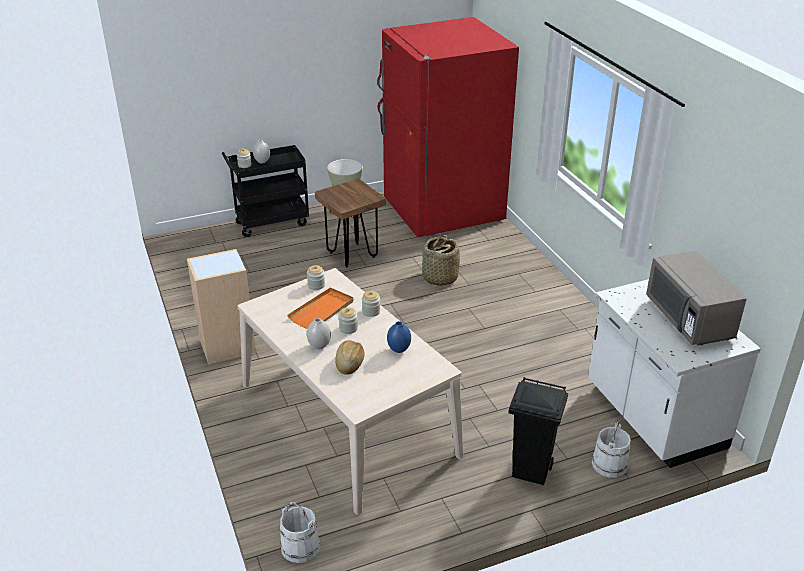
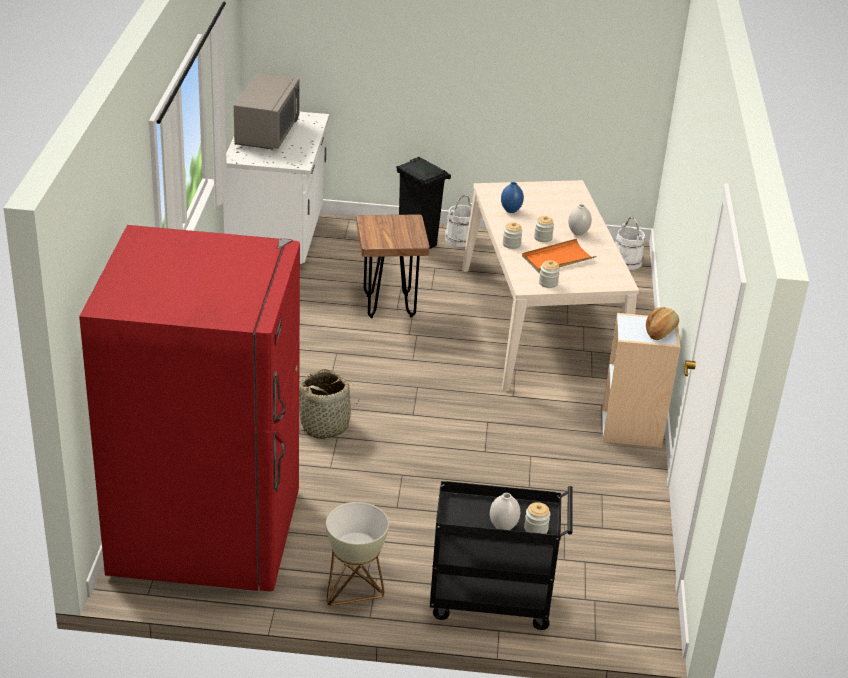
camera: 155 degrees left, 0 degrees up
(349, 363) = (560, 214): bread -> bread (661, 331)
(352, 255) = (407, 500): brown stool -> brown stool (389, 306)
(609, 464) = (353, 229): white bucket -> white bucket (459, 239)

